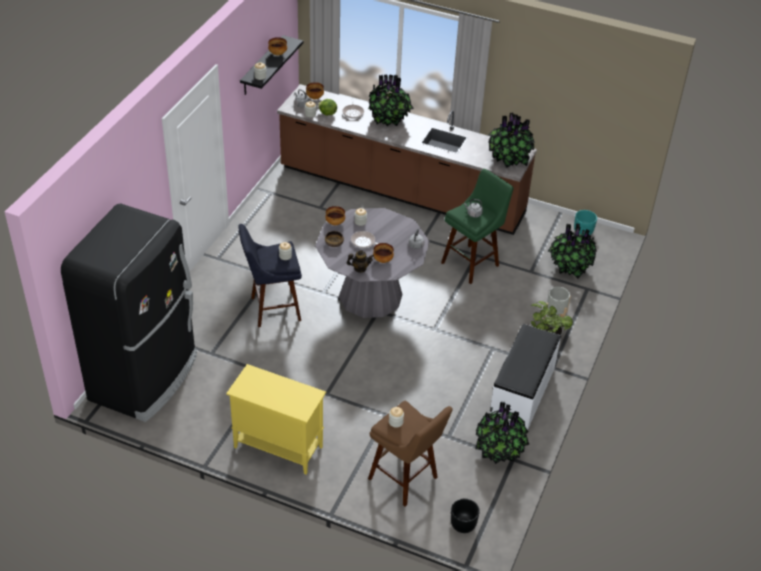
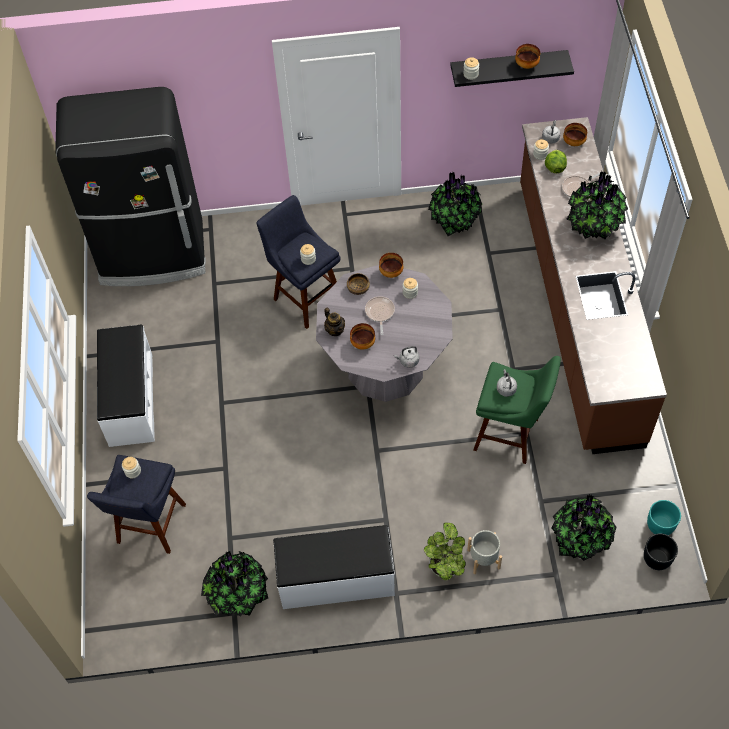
camera: 65 degrees right, 15 degrees up
(277, 447) = (130, 399): yellow cabinet -> white bench
(406, 480) = (150, 528): brown stool -> blue stool
(463, 524) = (122, 605): black planter -> black planter (656, 558)
(508, 159) = (619, 375): potted plant -> potted plant (454, 219)

